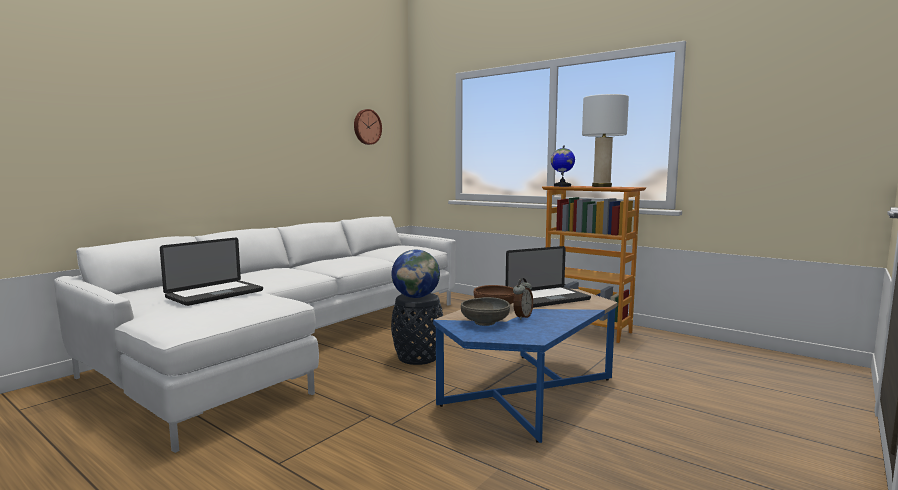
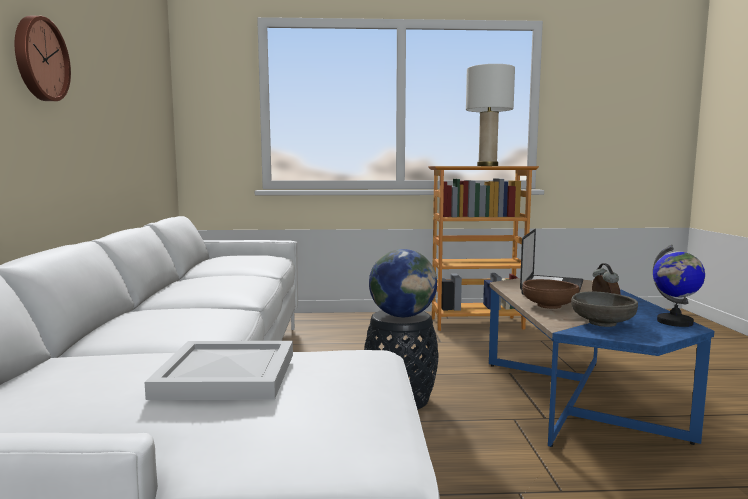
camera: 40 degrees left, 0 degrees up
(215, 294) = (225, 374): laptop -> white tray
(366, 127) = (141, 77): wall clock -> wall clock (39, 59)
(562, 186) = (451, 165): globe -> globe (674, 322)

